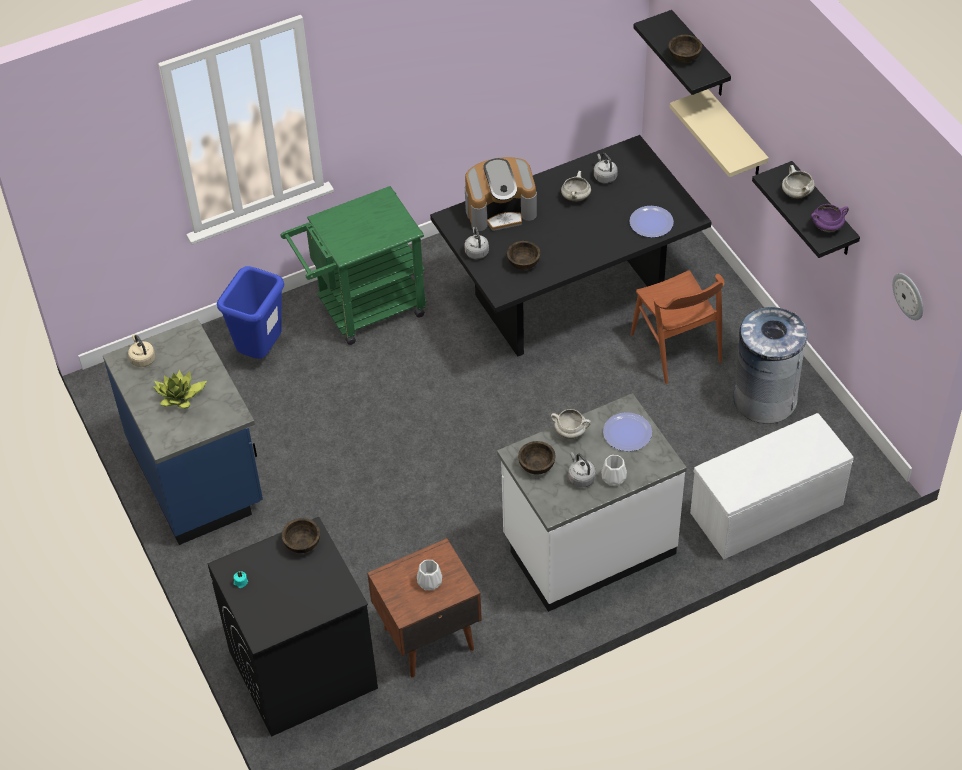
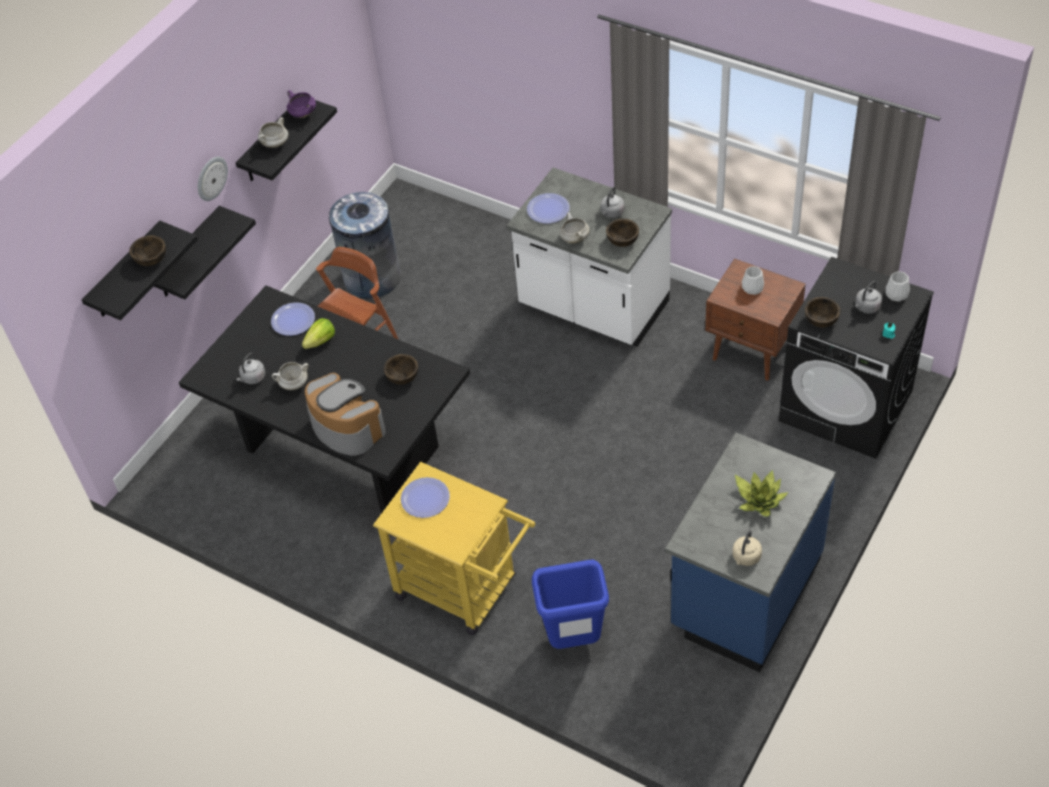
camera: 120 degrees left, 0 degrees up
(362, 310) = (465, 590): green cart -> yellow cart
(385, 221) = (425, 498): none -> plate
(476, 251) = (411, 416): grey kettle -> grey kettle (866, 307)
(610, 230) = (321, 341): none -> lettuce
(613, 477) = (596, 197): white vase -> white vase (896, 295)
(736, 135) = (188, 254): beige shelf -> black shelf
(766, 510) = (481, 232): white bench -> none
(909, 296) = (344, 54): wall clock -> wall clock (211, 178)

